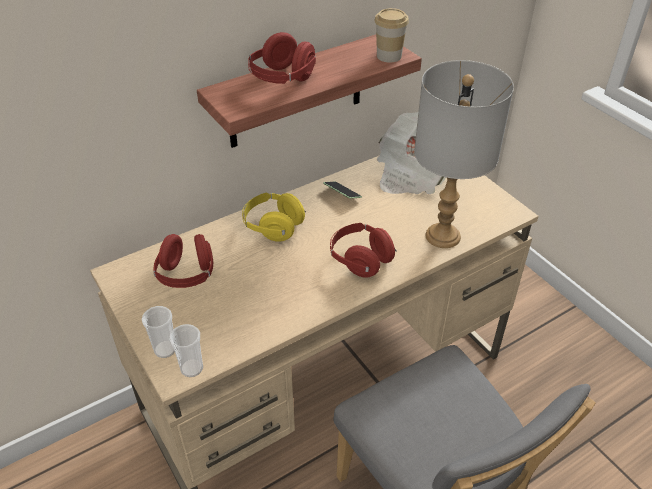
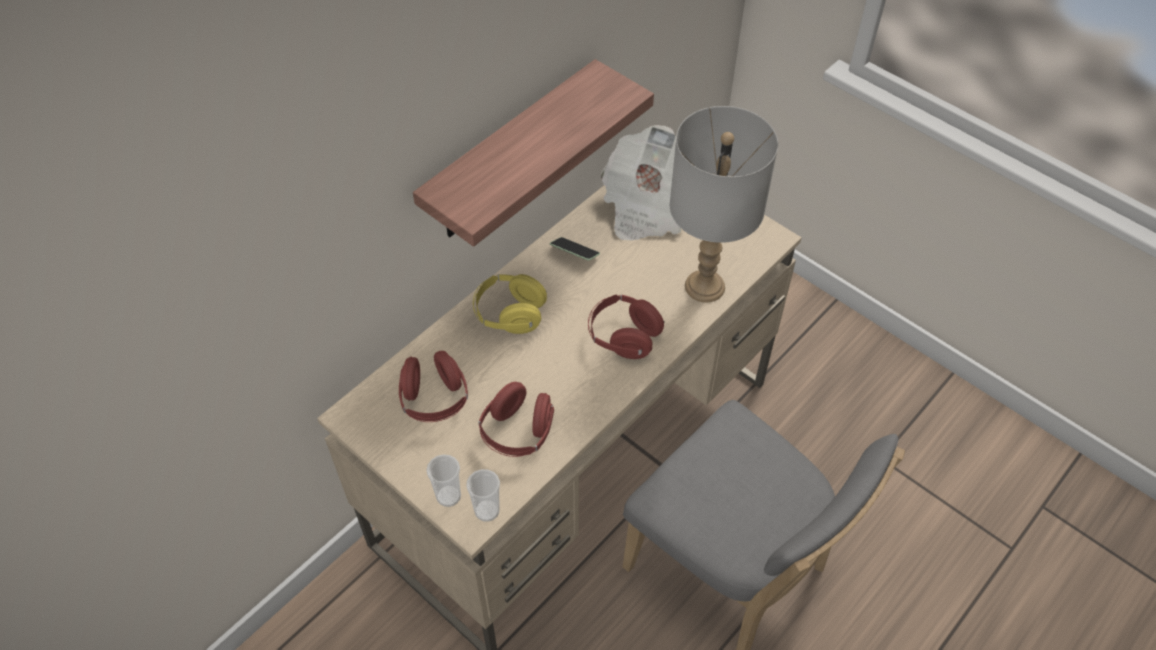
camera: 15 degrees left, 10 degrees up
(282, 79) = (506, 157): red headphones -> red headphones (518, 432)
(389, 56) = (616, 97): cup -> none

